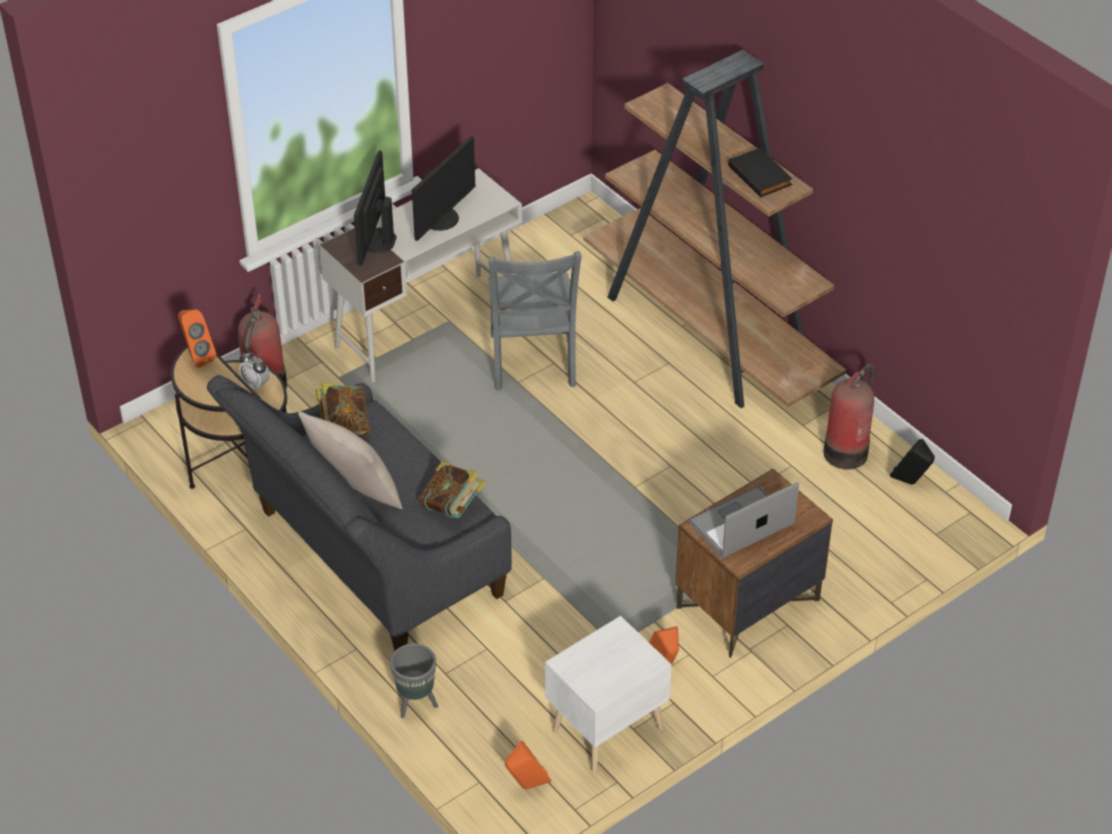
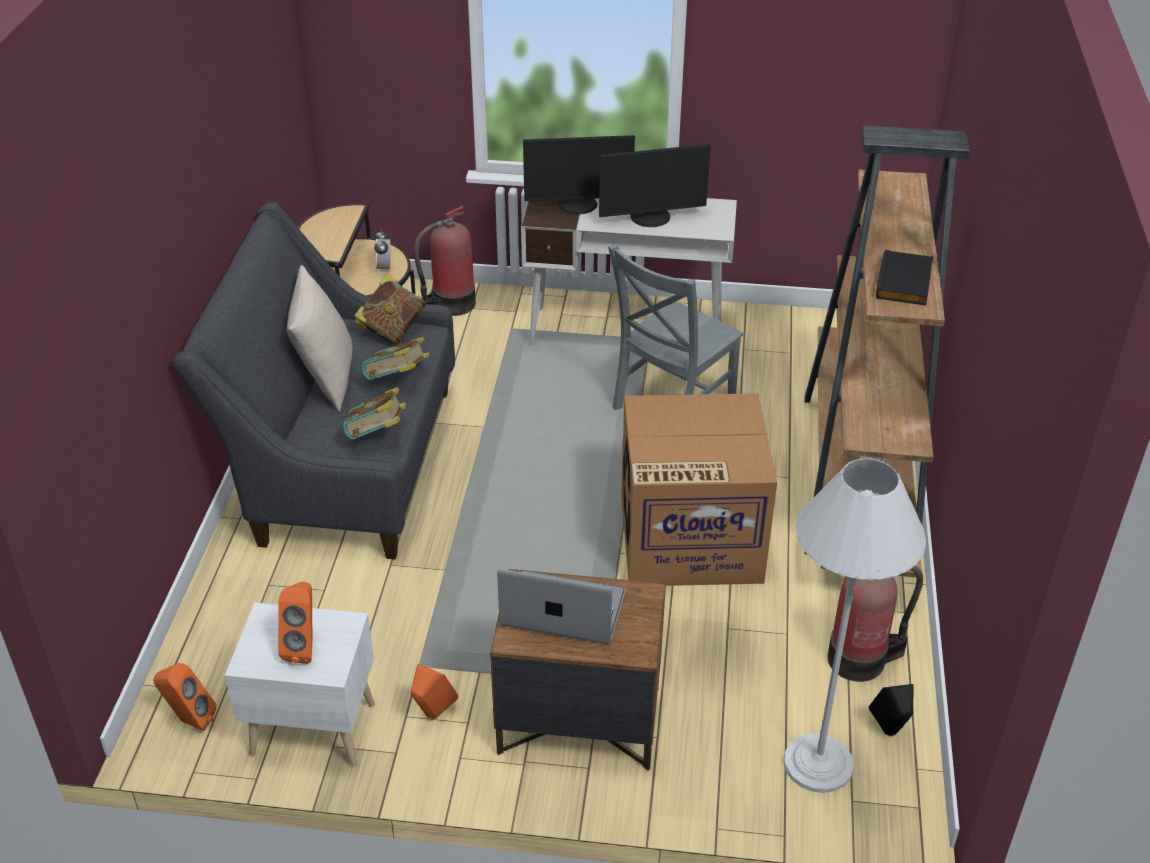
camera: 45 degrees right, 5 degrees down
(197, 357) = (344, 214): orange speaker -> orange speaker (304, 647)
(376, 240) = (578, 205): monitor -> monitor turned 150 degrees counterclockwise
(405, 460) = (397, 380): none -> book
(415, 704) = (215, 590): grey planter -> none
(662, 448) = (688, 539): none -> cardboard box
(896, 528) = (817, 763): none -> white floor lamp

